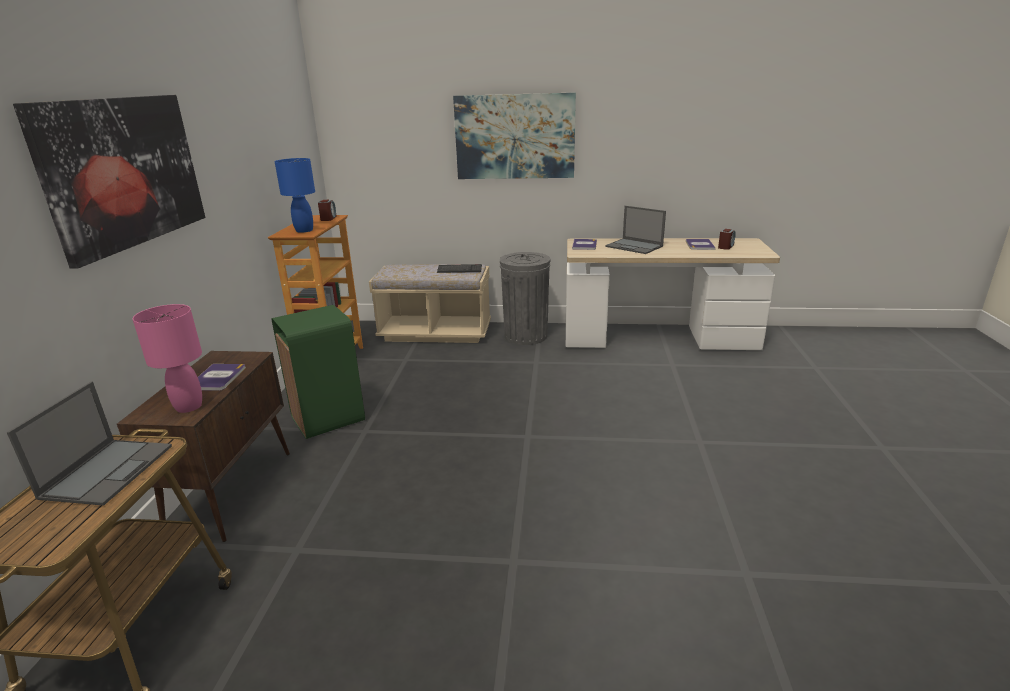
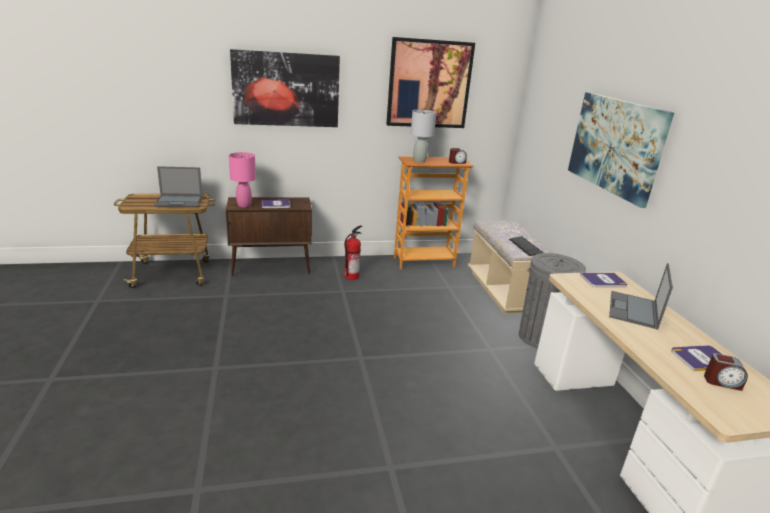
camera: 70 degrees right, 0 degrees up
(258, 124) = (429, 84): none -> picture
(304, 230) = (419, 161): blue table lamp -> grey table lamp
(327, 419) = (351, 276): green trash can -> fire extinguisher

